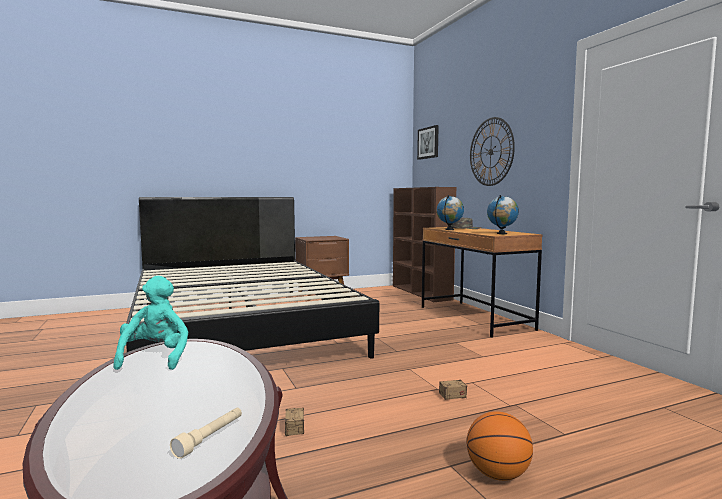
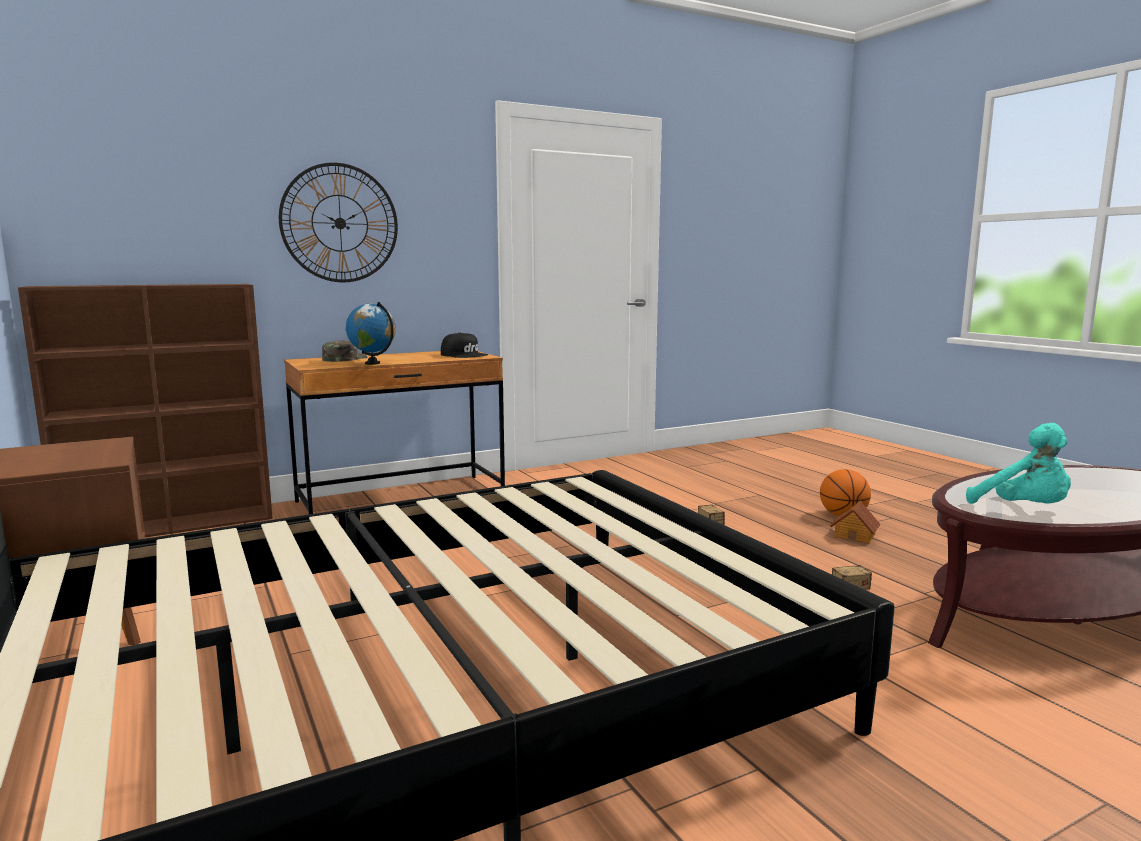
camera: 95 degrees left, 5 degrees up
(155, 357) = (1024, 510): turquoise plush toy -> turquoise plush toy turned 105 degrees counterclockwise
(210, 438) = (1096, 473): beige flashlight -> none
(424, 464) = (855, 535): none -> toy house
(428, 143) = (96, 174): picture -> none
(502, 233) = (464, 355): globe -> black cap

